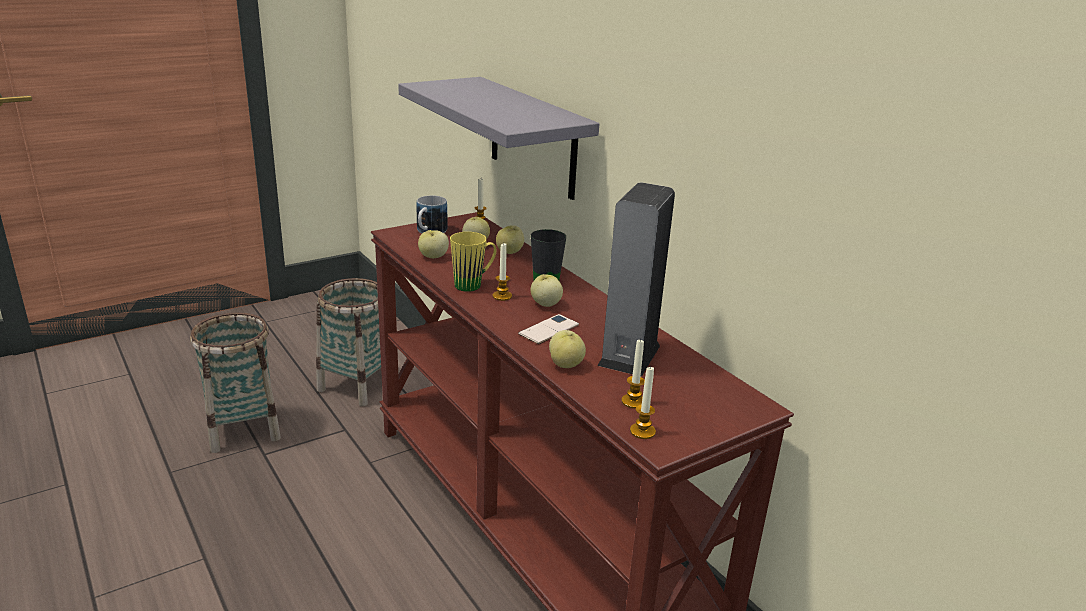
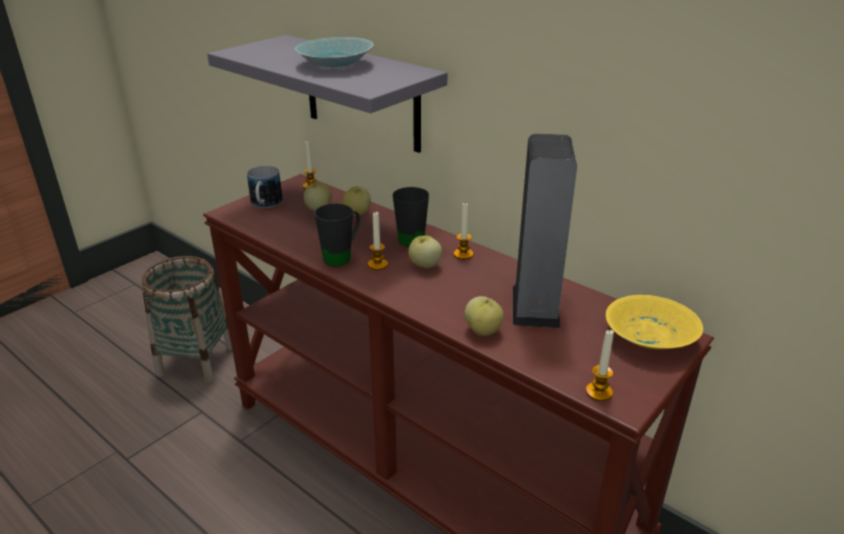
camera: 15 degrees left, 5 degrees up
(243, 428) = (92, 436): basket -> none
(433, 257) = (284, 232): apple -> none
(474, 284) = (342, 256): yellow mug -> black mug
(501, 105) = (335, 65): none -> turquoise bowl
(549, 330) = (444, 294): phone -> none
(633, 402) = (570, 359): candle -> candle (463, 254)
(723, 399) = (647, 337): none -> yellow bowl

